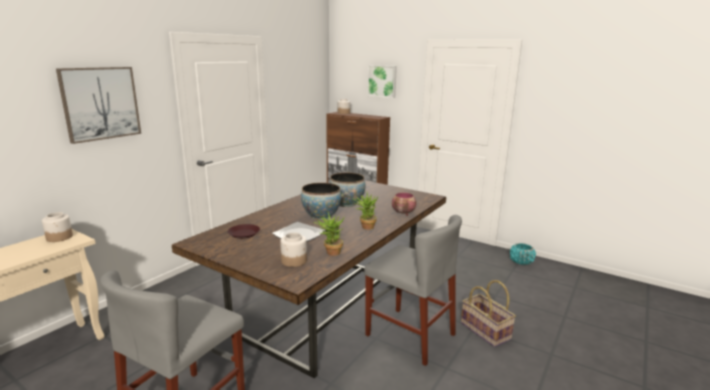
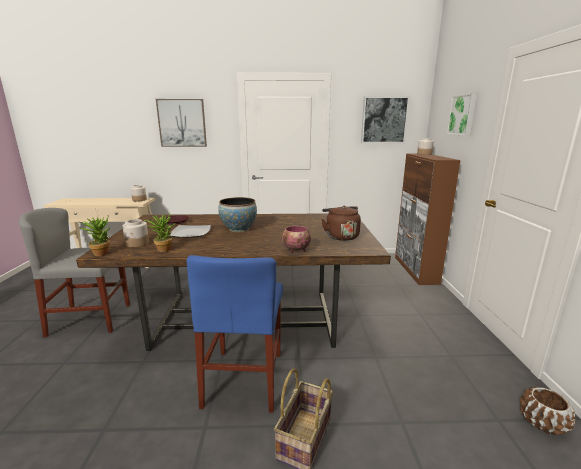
camera: 55 degrees right, 0 degrees up
(303, 83) = (384, 120): none -> picture
(346, 204) = (283, 228): bowl -> none
(365, 227) = (235, 246): potted plant -> potted plant (101, 252)
(394, 195) = (340, 236): none -> brown kettle
(410, 335) = (244, 378): grey chair -> blue chair
(521, 262) = (542, 422): turquoise planter -> brown planter

